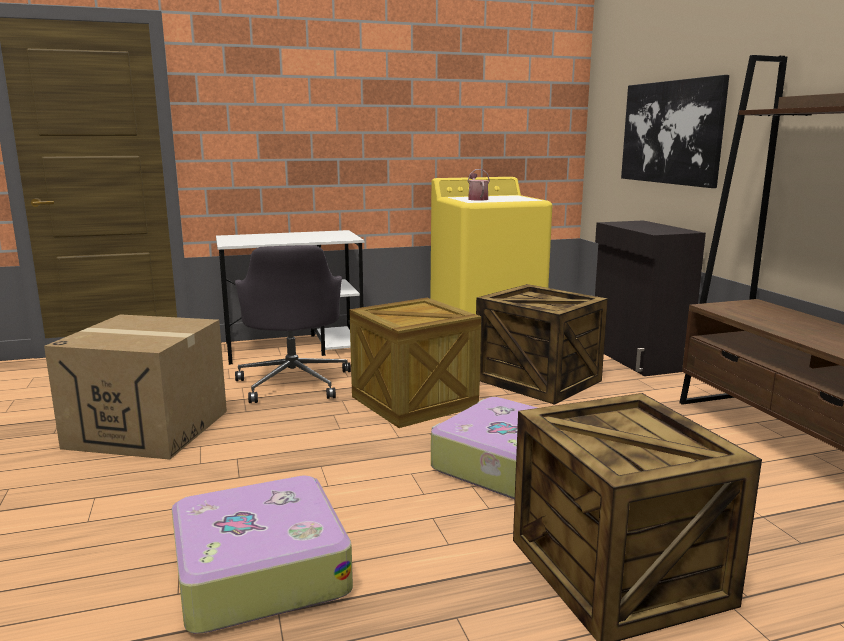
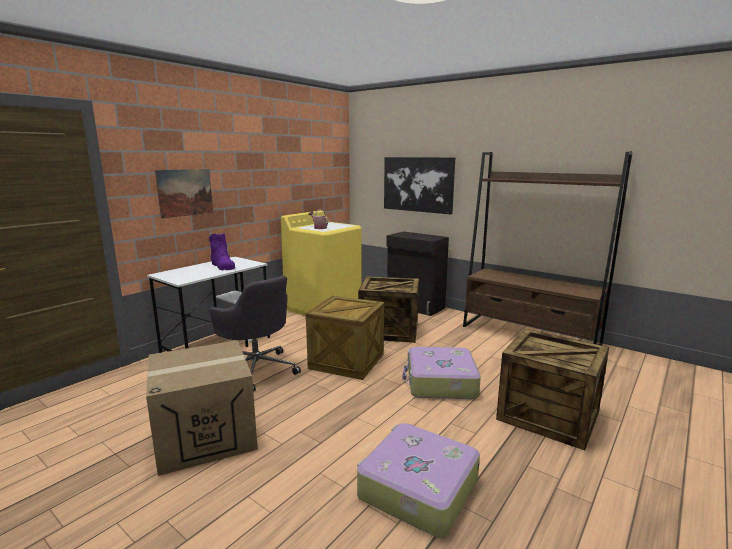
camera: 35 degrees left, 0 degrees up
(278, 132) = (185, 192): none -> picture
(307, 237) = (222, 266): none -> purple boot

